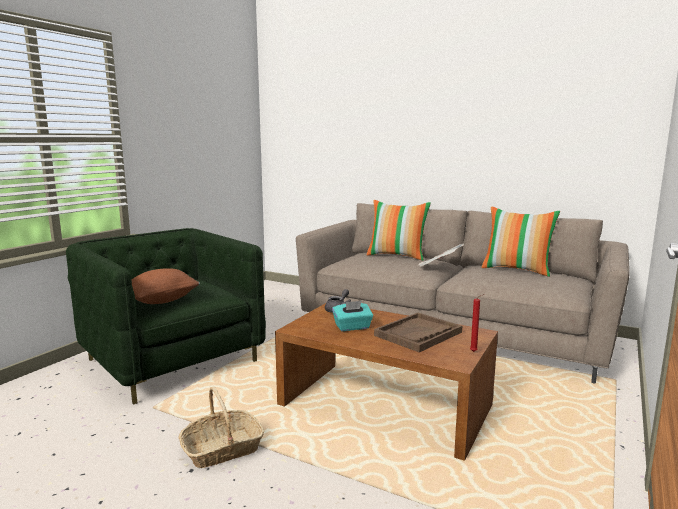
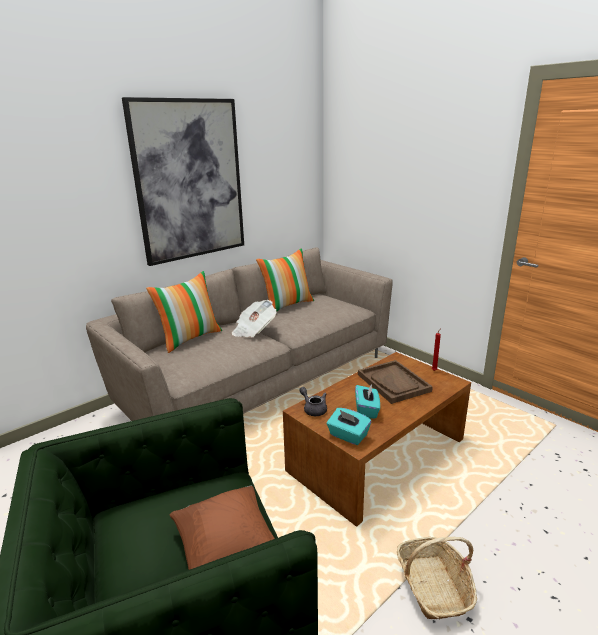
camera: 70 degrees left, 10 degrees up
(306, 324) = (348, 436): none -> turquoise tissue box
(460, 123) = (189, 181): none -> picture

